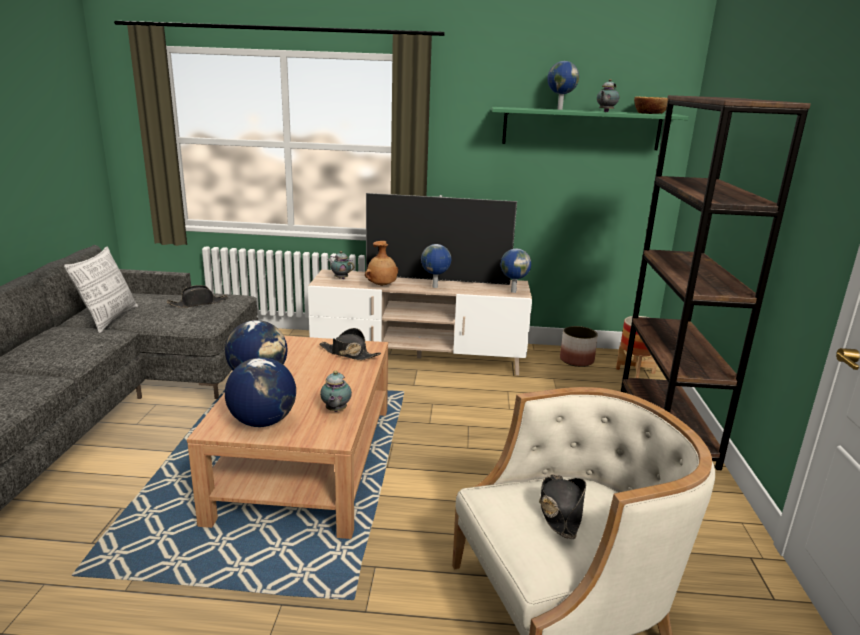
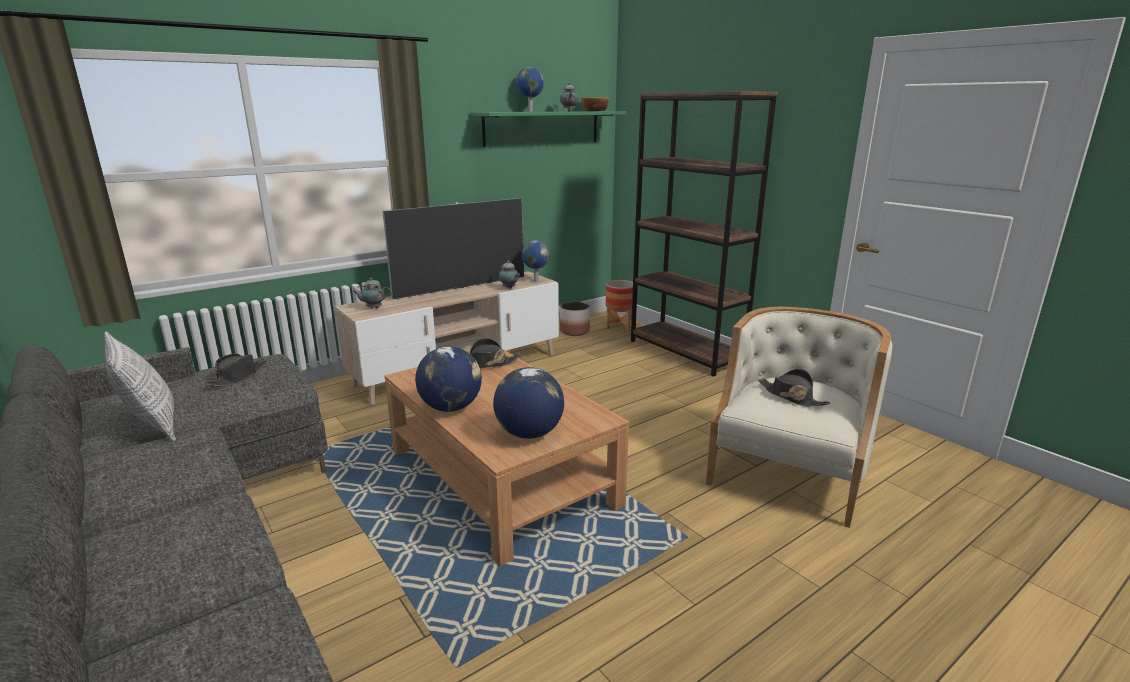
camera: 40 degrees left, 0 degrees up
(335, 411) = (565, 403): teapot -> teapot (509, 288)
(382, 285) = (425, 303): brown vase -> none
(435, 287) = (472, 293): globe -> none

